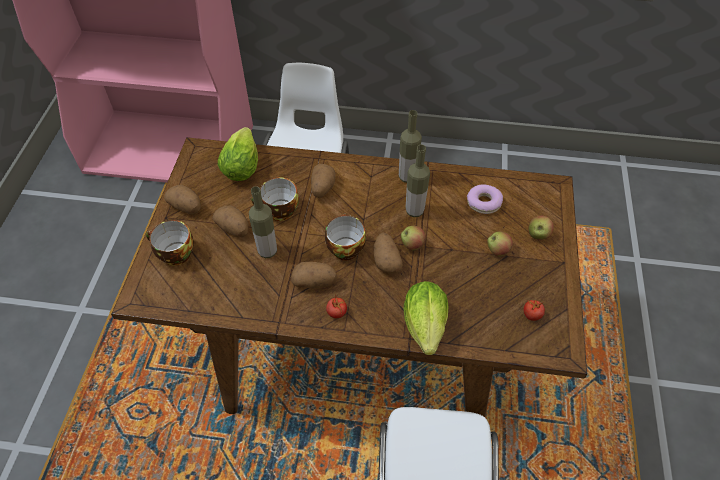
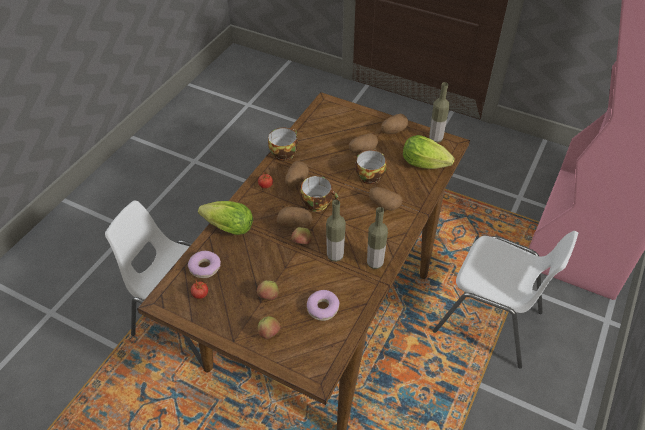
camera: 110 degrees right, 5 degrees down
(174, 254) = (353, 120): cup -> cup (284, 152)
(267, 251) = (334, 163): bottle -> bottle (435, 138)
(495, 326) = (205, 267): none -> donut

